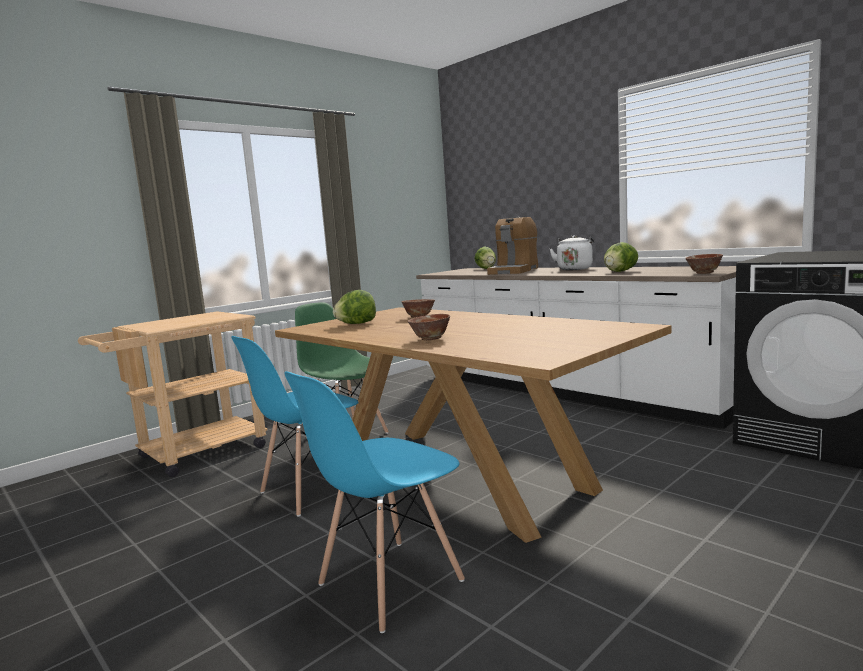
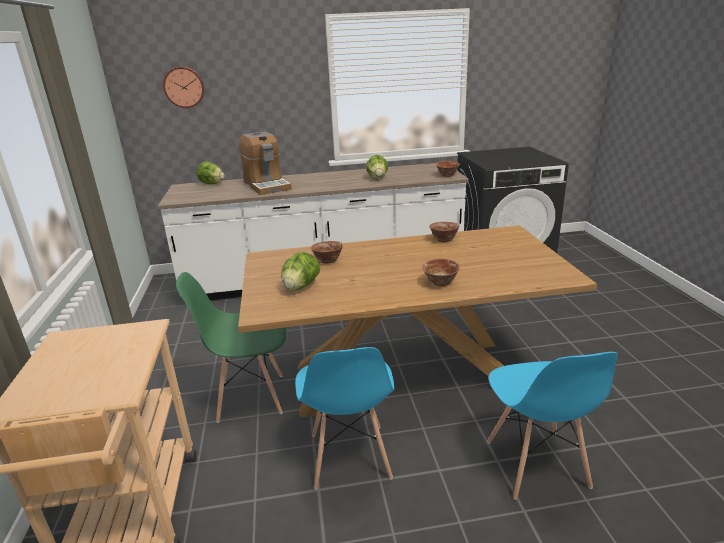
camera: 55 degrees left, 15 degrees up
(492, 180) = (184, 87): none -> wall clock
(544, 321) = (443, 240): none -> bowl
(574, 269) = (319, 177): white kettle -> none

